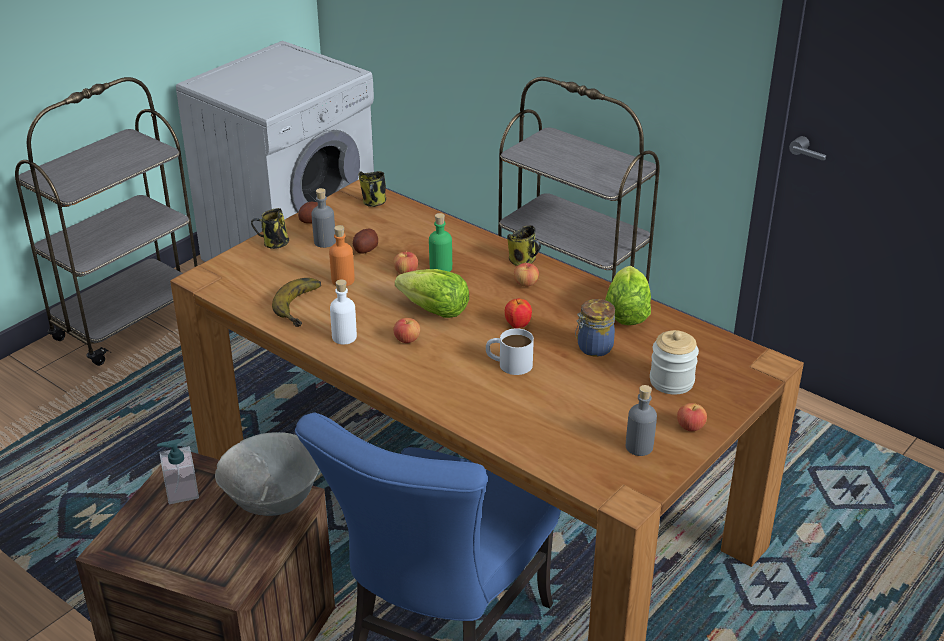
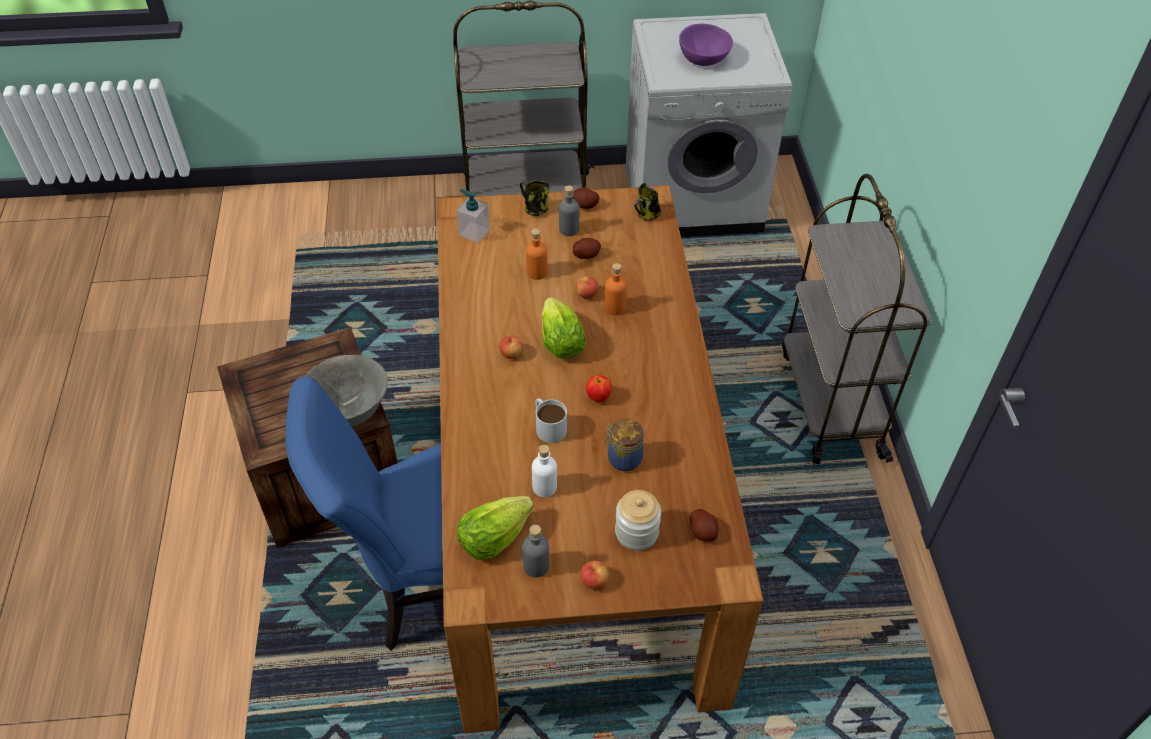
camera: 45 degrees right, 15 degrees up
(181, 492) = (316, 362): soap dispenser -> soap dispenser (474, 232)
(276, 84) = (702, 58): none -> purple bowl
(305, 306) = (486, 277): banana -> none
(344, 337) = (476, 322): white bottle -> white bottle (544, 487)
(440, 268) = (614, 307): green bottle -> orange bottle
(523, 261) = (681, 343): mug -> none
(526, 283) = (655, 365): apple -> none
(626, 313) = (690, 447): lettuce -> lettuce (493, 538)
(710, 352) = (703, 531): none -> potato

